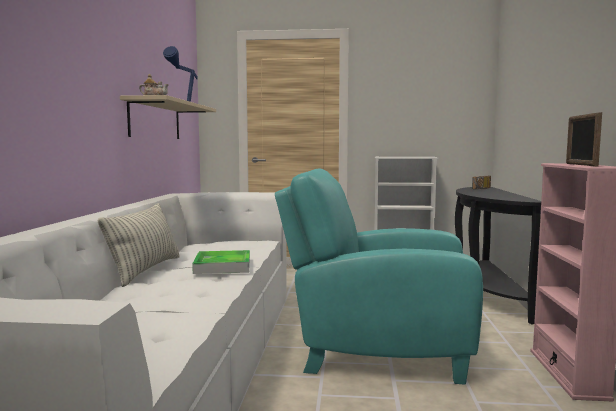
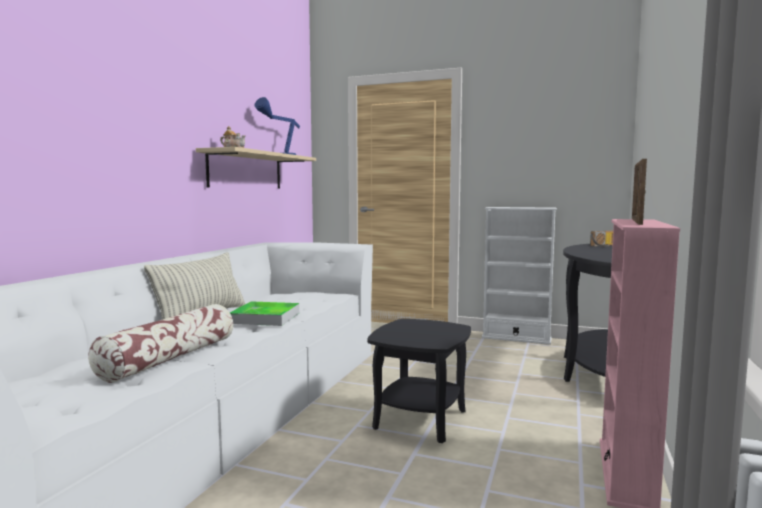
camera: 15 degrees right, 0 degrees up
(174, 311) = (170, 358): none -> pillow
(376, 350) = (420, 419): turquoise armchair -> black side table

